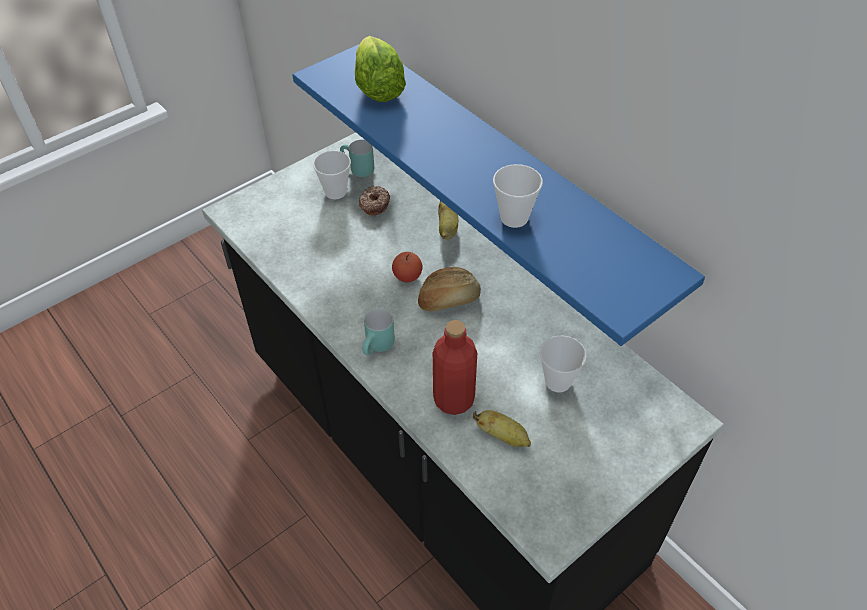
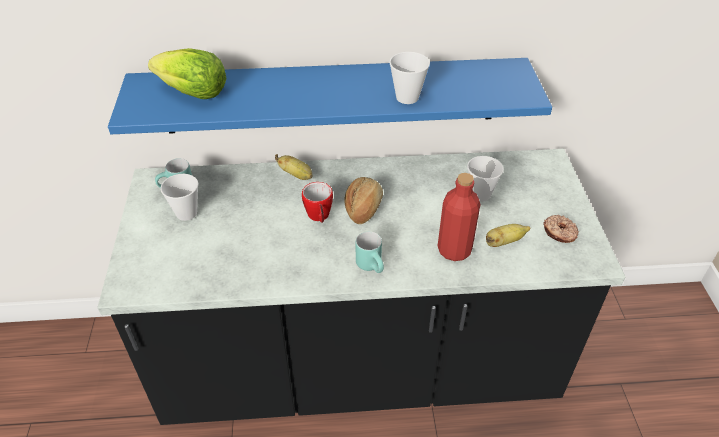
camera: 55 degrees left, 5 degrees down
(374, 204) = (226, 199): donut -> donut (559, 233)
(407, 276) = (319, 217): apple -> mug

